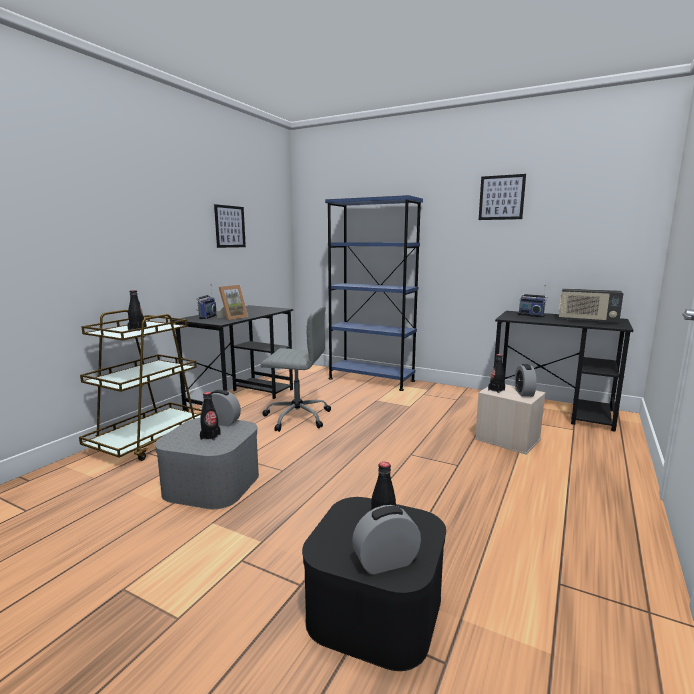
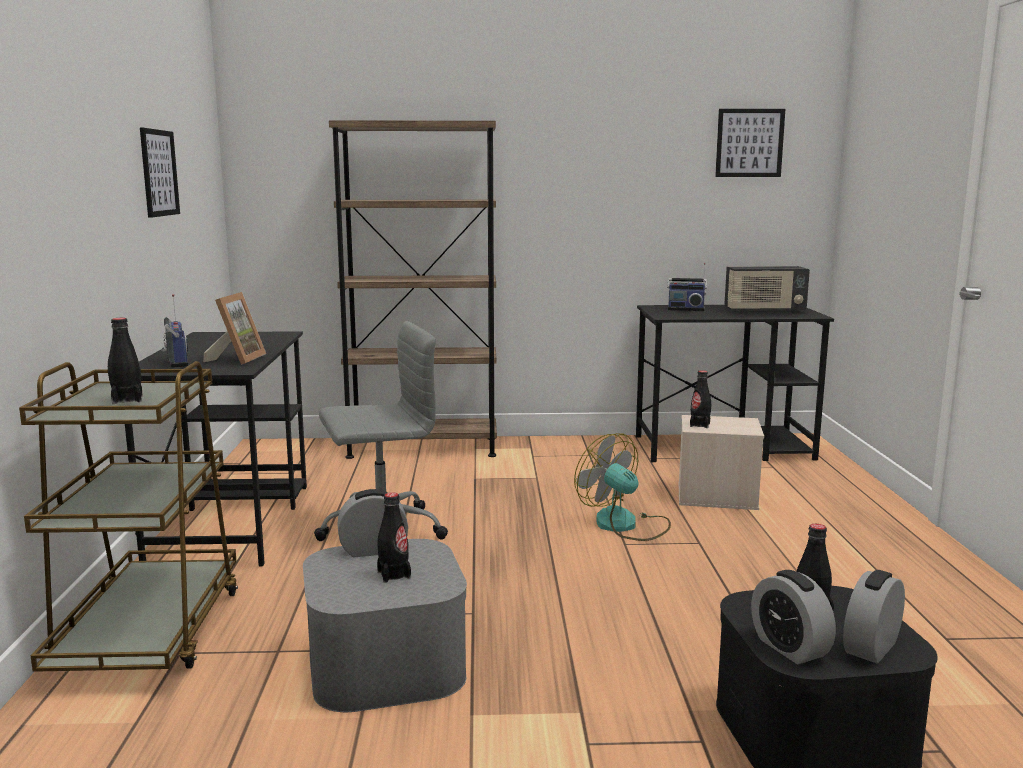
camera: 30 degrees left, 0 degrees up
(371, 380) = (423, 447): blue bookcase -> brown bookcase
(425, 443) = (625, 525): none -> fan
(501, 197) = (621, 129): picture -> picture (749, 143)
(524, 393) = (736, 423): alarm clock -> alarm clock (789, 648)

